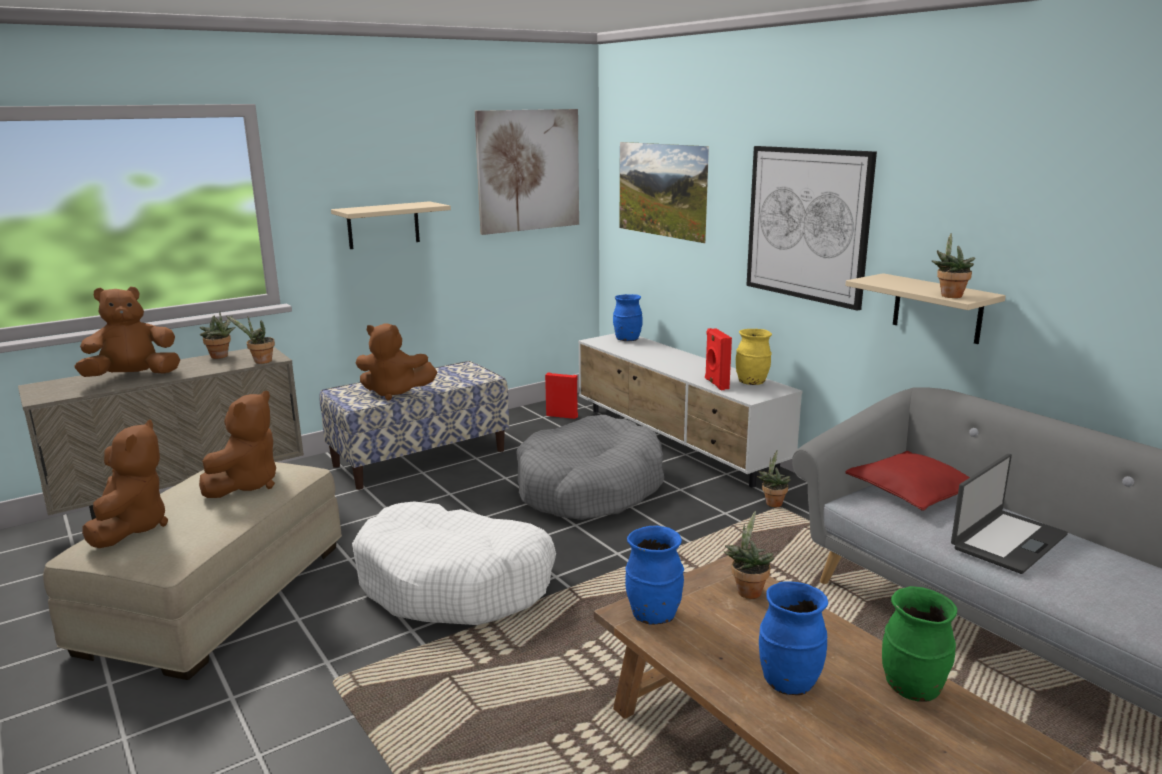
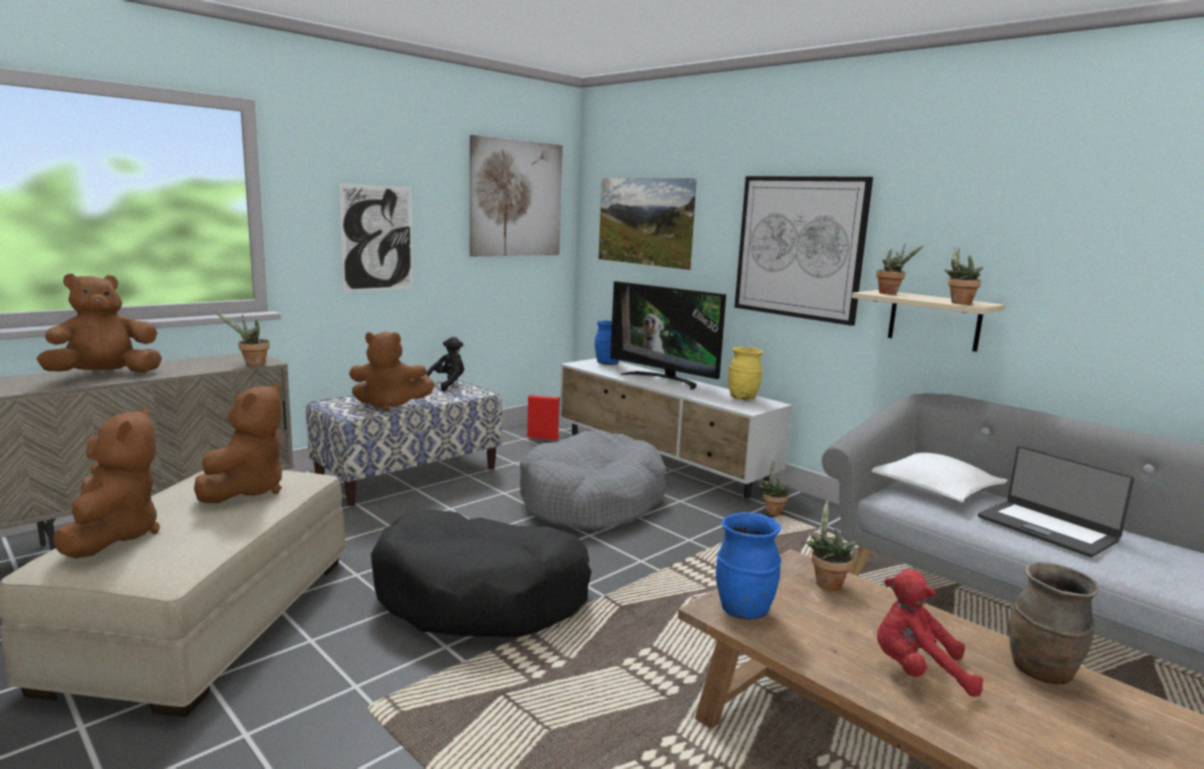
camera: 10 degrees left, 5 degrees down
(221, 357) = (205, 360): potted plant -> potted plant (890, 293)
(383, 225) = (377, 238): beige shelf -> picture
(455, 584) = (481, 596): white dog bed -> black dog bed
(457, 368) = (447, 385): none -> black plush toy
(678, 359) = (664, 379): none -> television
(715, 384) = (710, 399): red speaker -> none
(788, 682) = (917, 672): blue vase -> red plush toy
(912, 492) = (934, 489): red pillow -> white pillow
(913, 689) = (1042, 672): green vase -> brown vase
(1007, 541) = (1047, 528): laptop -> laptop turned 105 degrees clockwise

